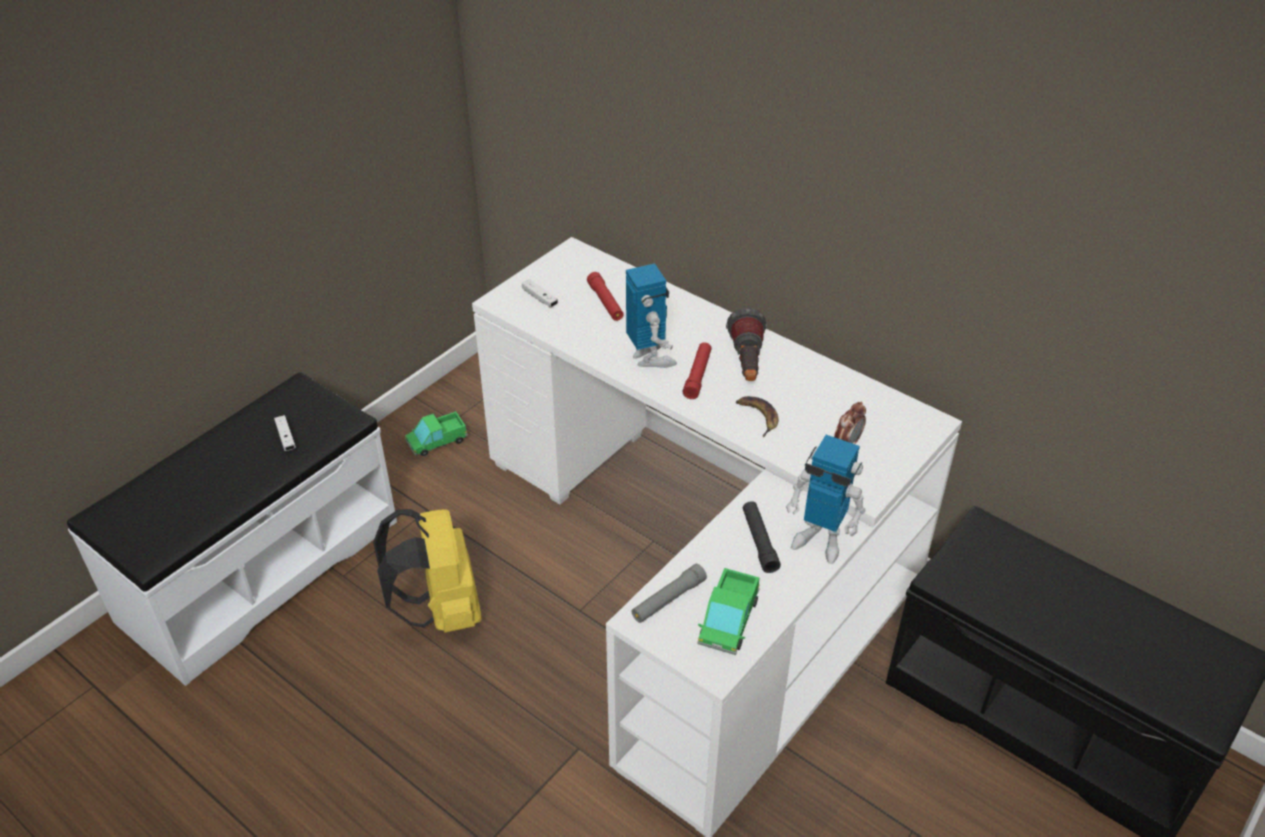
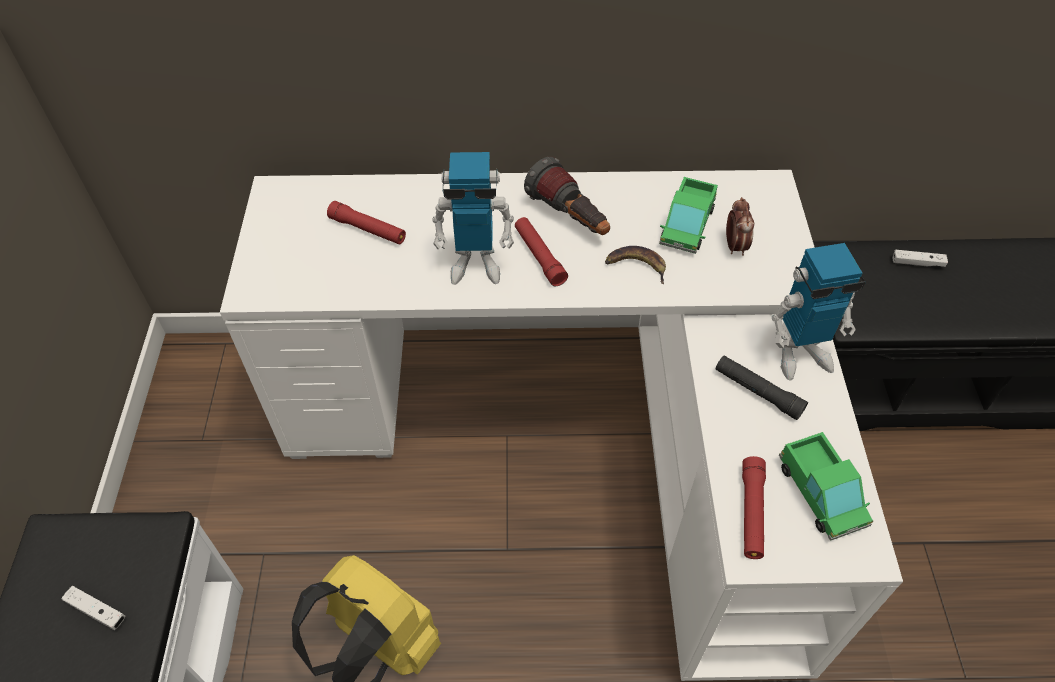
camera: 40 degrees left, 10 degrees up
(437, 441) = (205, 473): toy truck -> toy truck (687, 225)
(540, 298) = (293, 263): white game controller -> white game controller (917, 263)
(650, 358) = (475, 264): toy robot -> toy robot turned 150 degrees clockwise
(668, 599) = (751, 512): grey flashlight -> red flashlight

